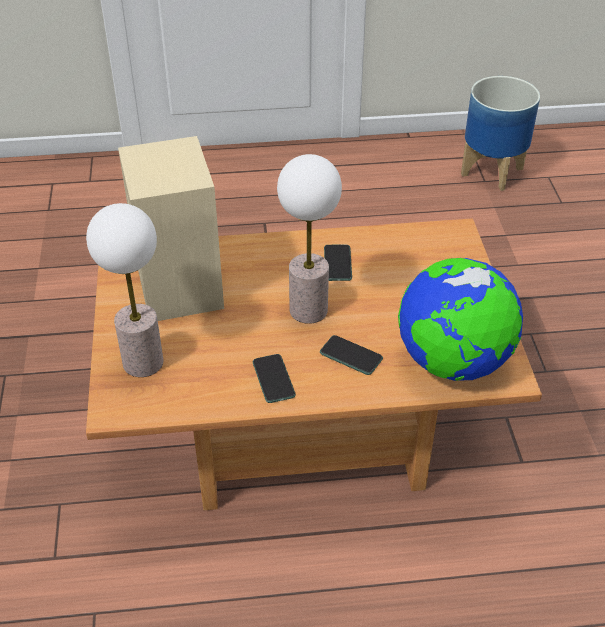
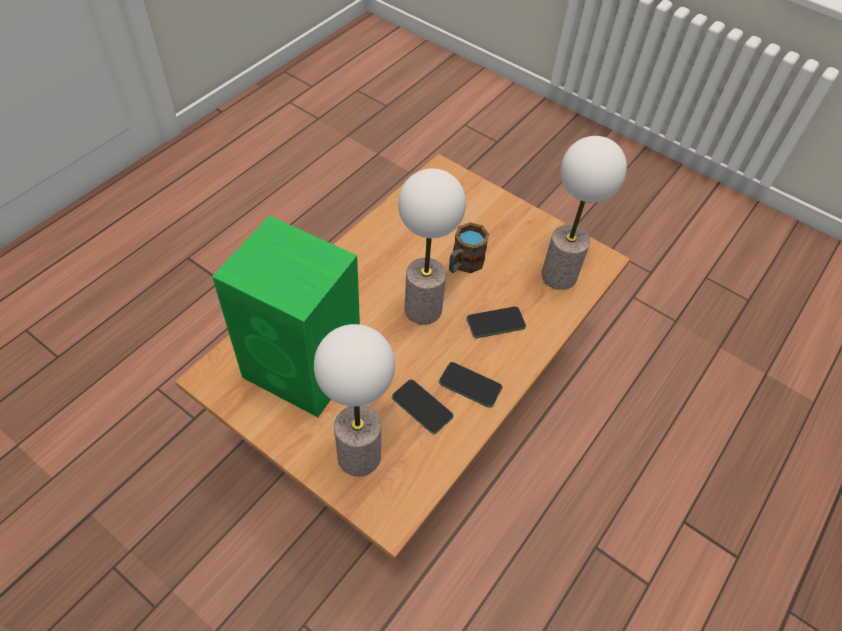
camera: 50 degrees left, 10 degrees up
(180, 289) = (304, 368): beige speaker -> green speaker
(337, 263) = (395, 255): phone -> phone (422, 407)
(382, 303) = (463, 264): none -> mug
(453, 362) = (559, 276): globe -> table lamp
(492, 171) = (315, 107): planter -> none

